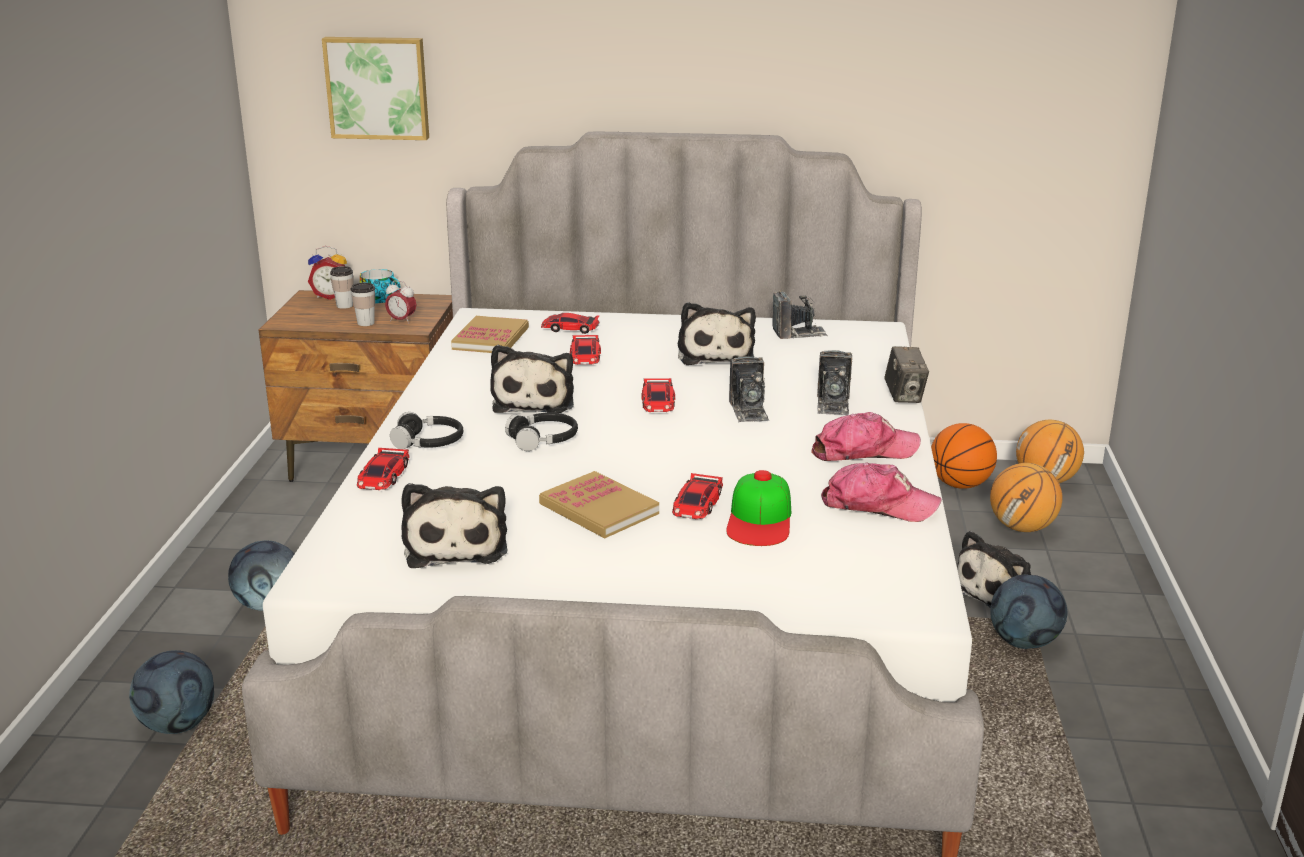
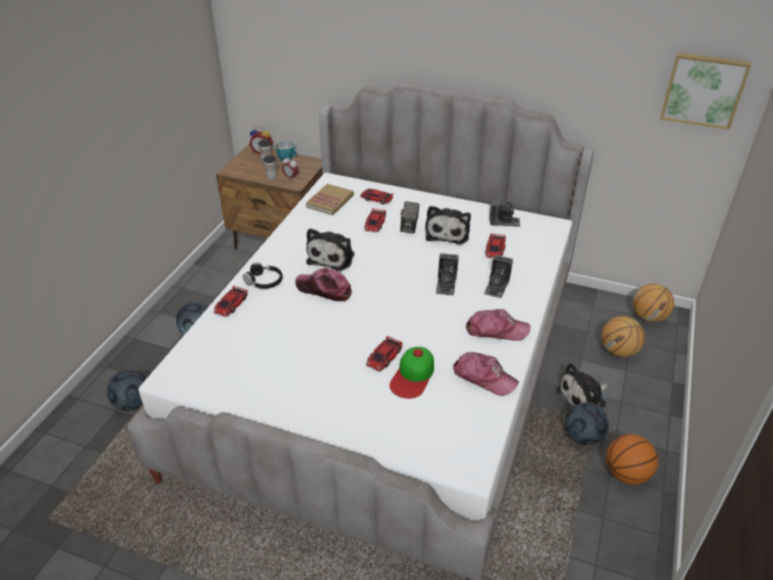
camera: 15 degrees right, 15 degrees up
(378, 87) = (287, 41): picture -> picture (703, 90)
(456, 545) = (246, 365): plush toy -> none
(543, 439) = (324, 289): black headphones -> cap
(598, 509) = (330, 351): book -> none
(658, 401) = (398, 268): toy car -> toy car (495, 249)
(904, 396) = (541, 287): camera -> camera (409, 227)
(960, 485) = (595, 311): basketball -> basketball (626, 474)

